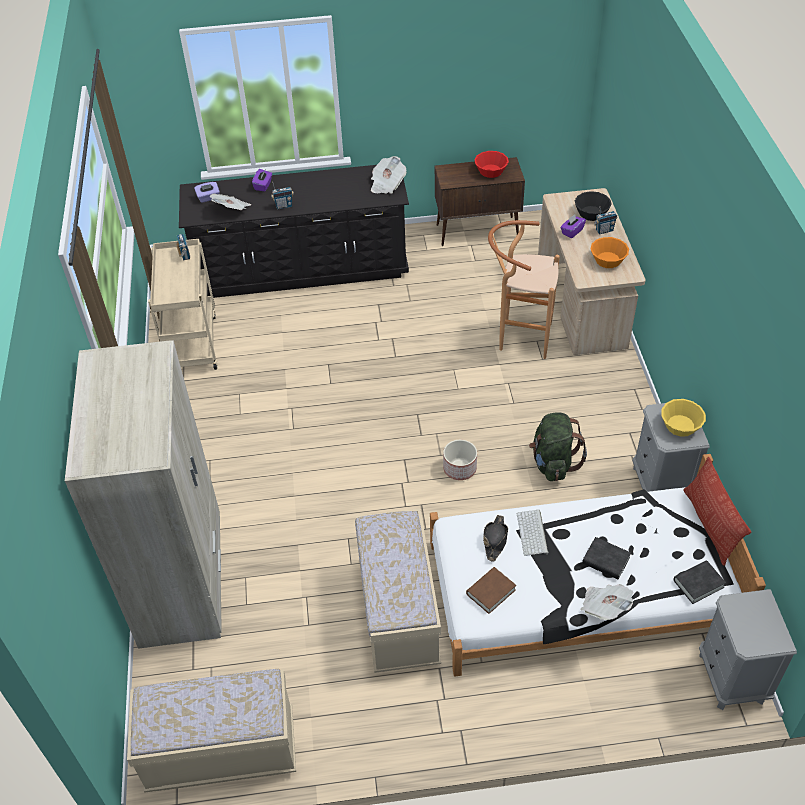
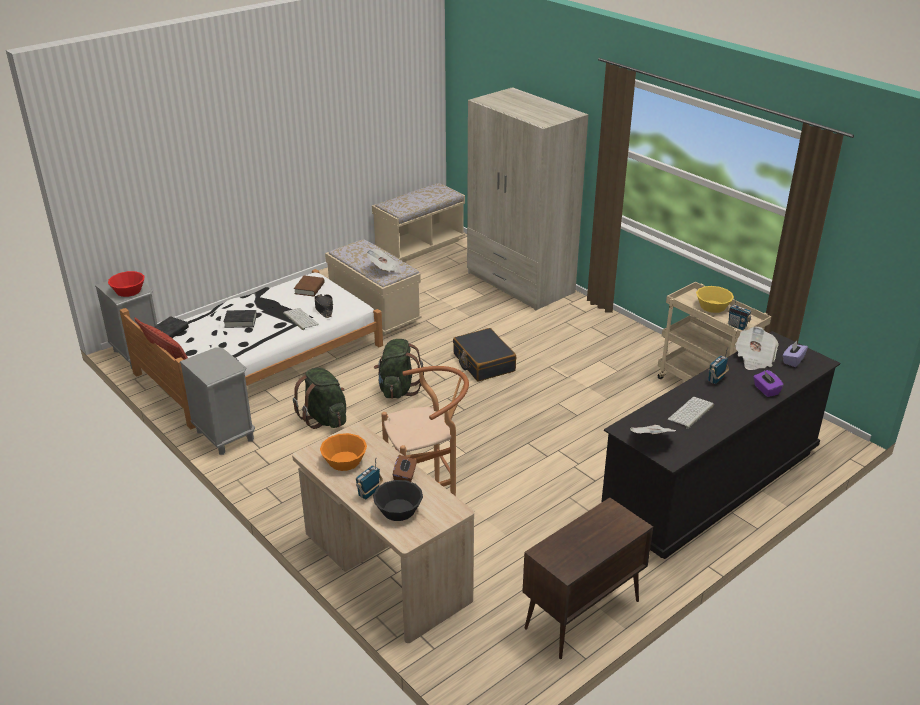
camera: 145 degrees right, 15 degrees down
(336, 190) = (691, 413): none -> keyboard
(348, 464) = (483, 363): none -> black suitcase
(459, 468) = (397, 389): planter -> green backpack
(491, 171) = (578, 547): red bowl -> red bowl (128, 290)
(572, 231) = (405, 477): purple tissue box -> brown tissue box
(604, 607) = (231, 302): newspaper -> newspaper (385, 269)
(680, 425) = (209, 365): yellow bowl -> yellow bowl (712, 306)

